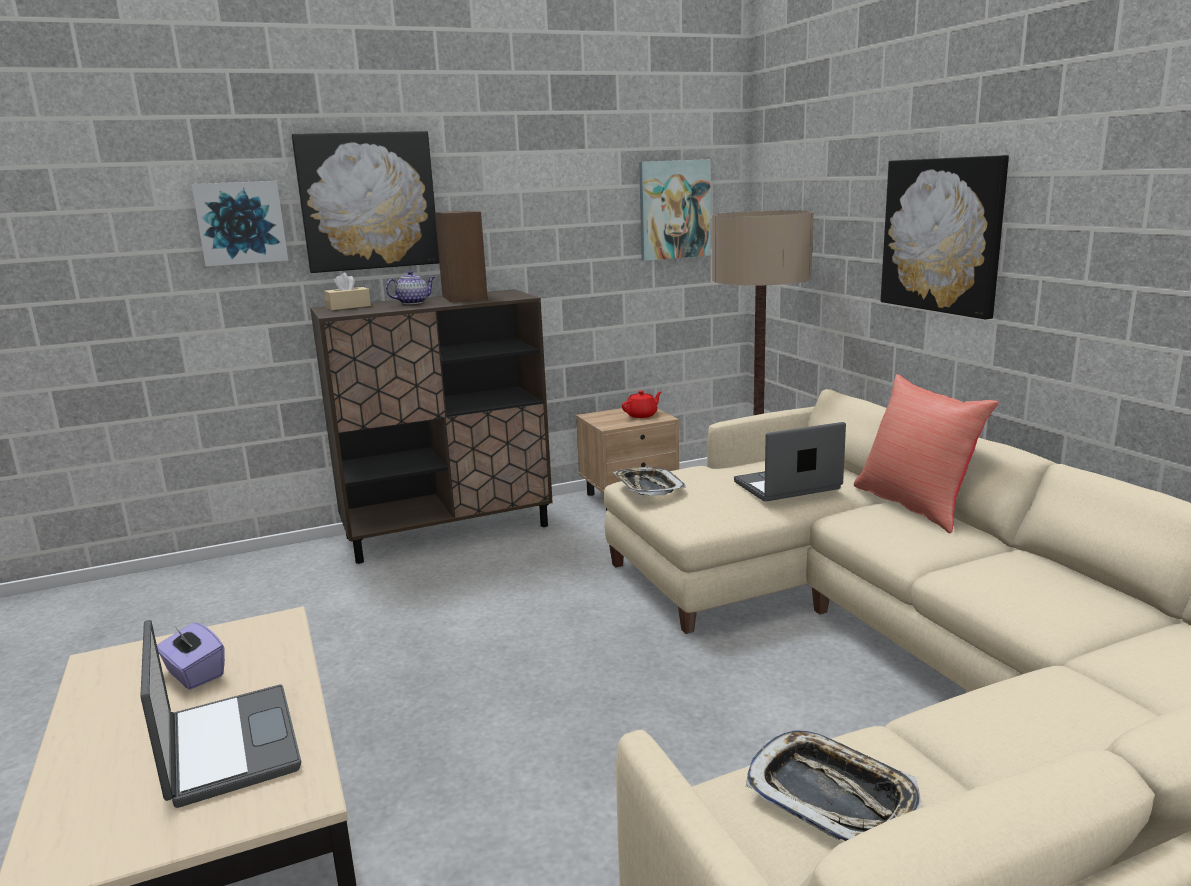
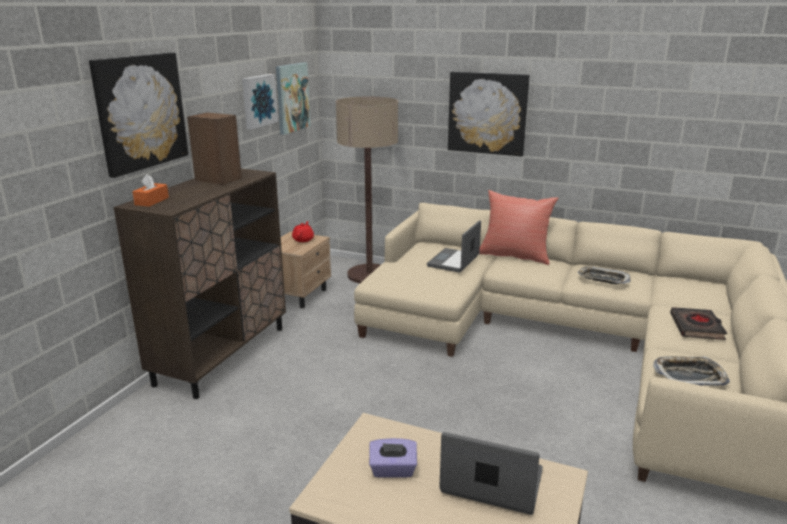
camera: 45 degrees left, 5 degrees up
(241, 223) = (58, 142): picture -> picture (258, 100)
(348, 307) = (152, 201): beige tissue box -> orange tissue box
(413, 302) = (193, 189): teapot -> none
(648, 487) = (389, 282): tray -> tray (603, 279)
(1052, 733) = (697, 327): none -> black book

